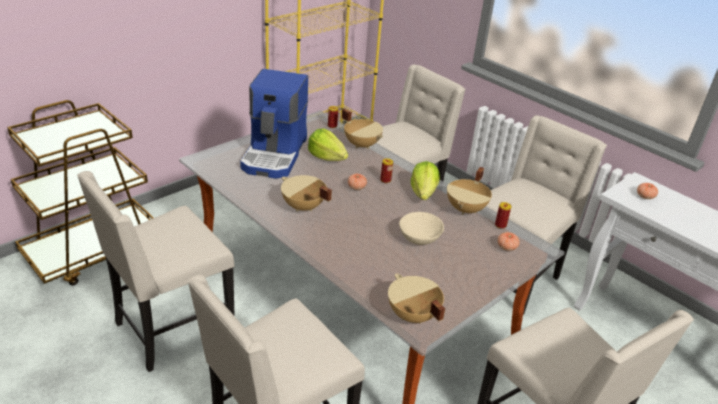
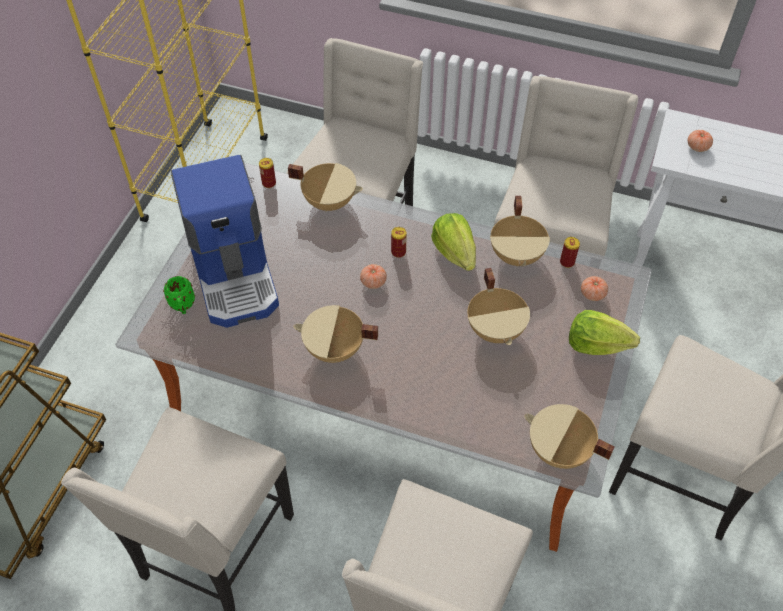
camera: 25 degrees left, 20 degrees up
(232, 157) = (183, 306): none -> green mug
(326, 157) = (302, 247): lettuce -> lettuce (596, 345)
(420, 238) = (496, 329): beige bowl -> beige cooking pot

